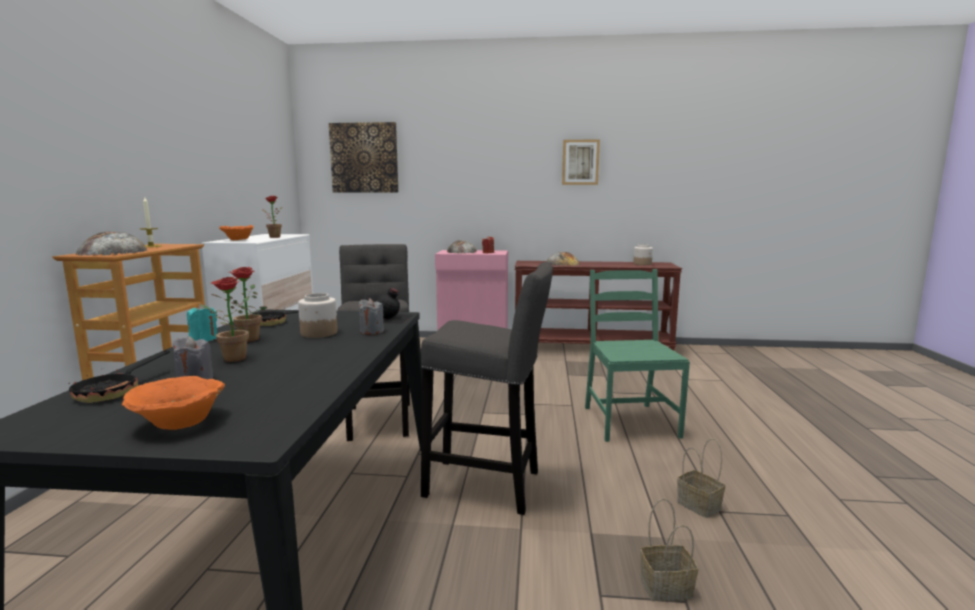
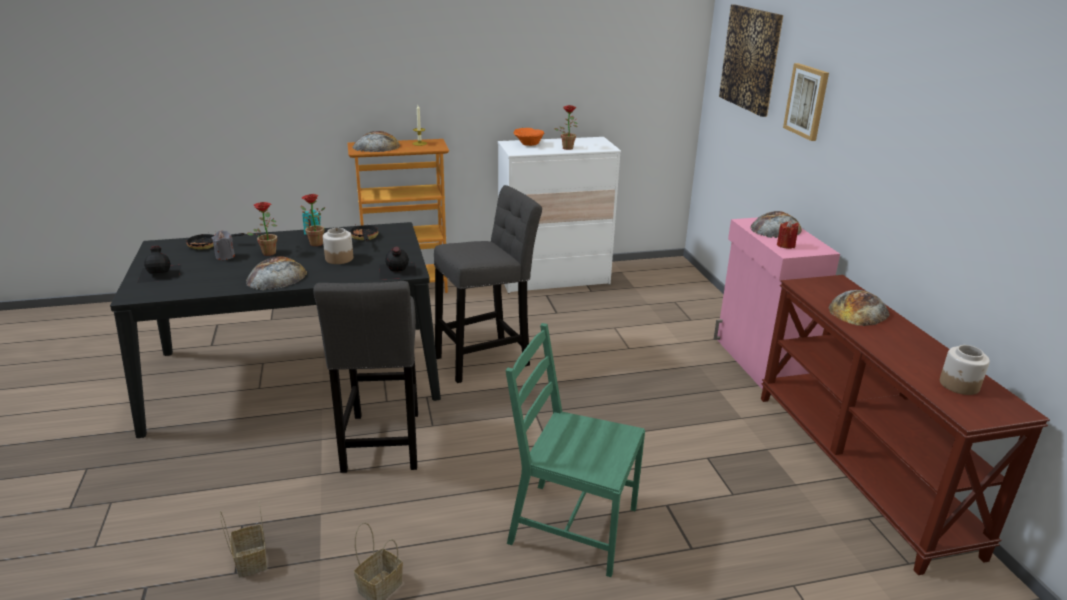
camera: 70 degrees right, 15 degrees up
(180, 423) = (160, 273): orange bowl -> black bottle
(329, 356) = (276, 277): none -> bread
(371, 331) = (348, 274): grey candle -> none
(580, 162) = (966, 145): picture -> picture (807, 101)
(628, 421) = (571, 526): green chair -> green chair turned 135 degrees counterclockwise

